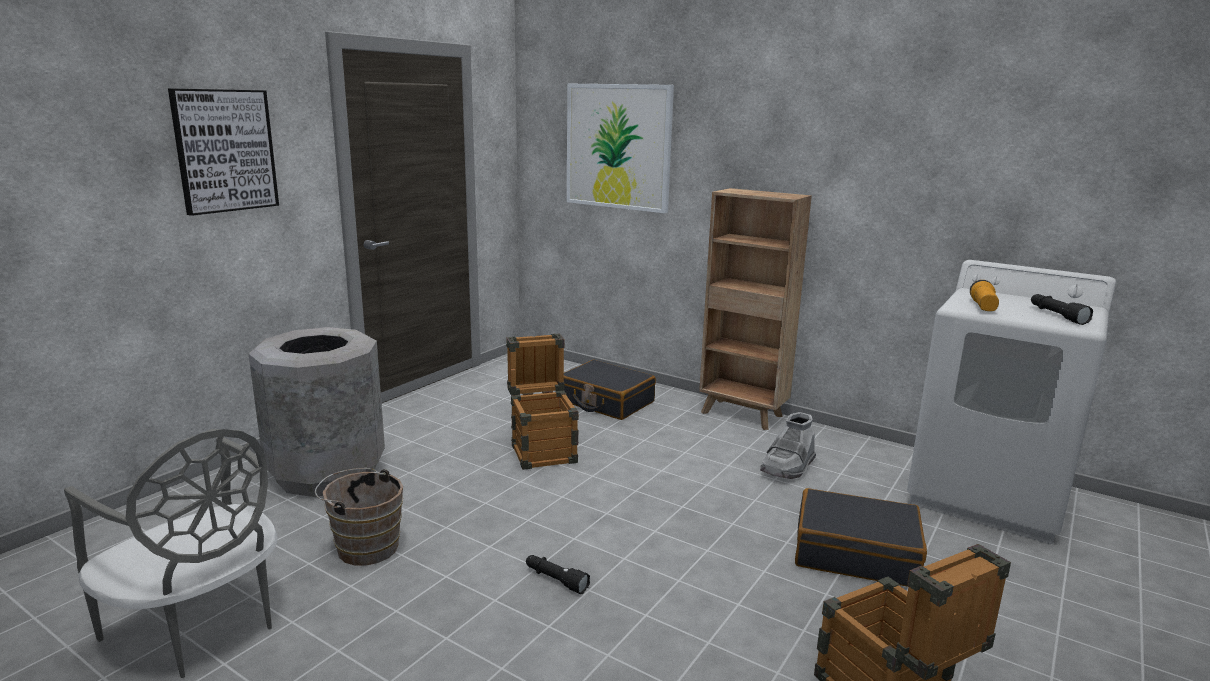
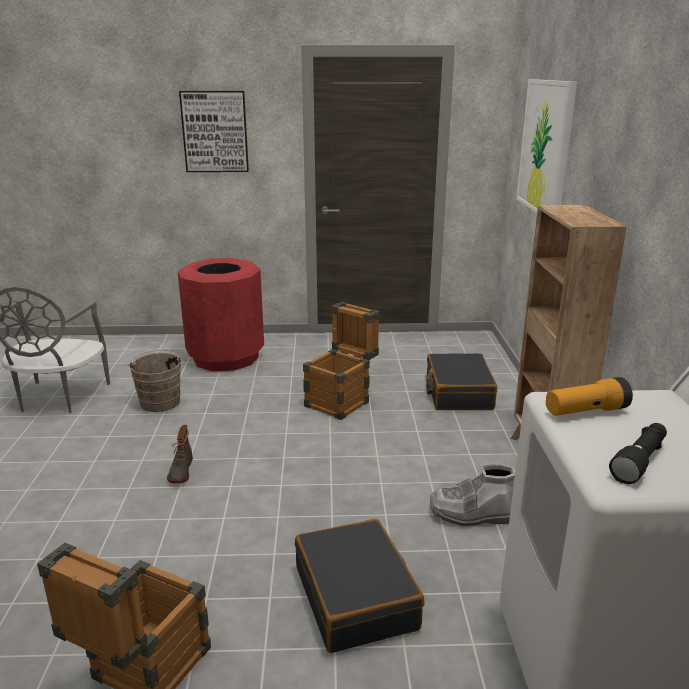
camera: 55 degrees right, 5 degrees up
(326, 472) = (225, 357): grey trash can -> red trash can
(555, 580) = (180, 471): black flashlight -> boot

